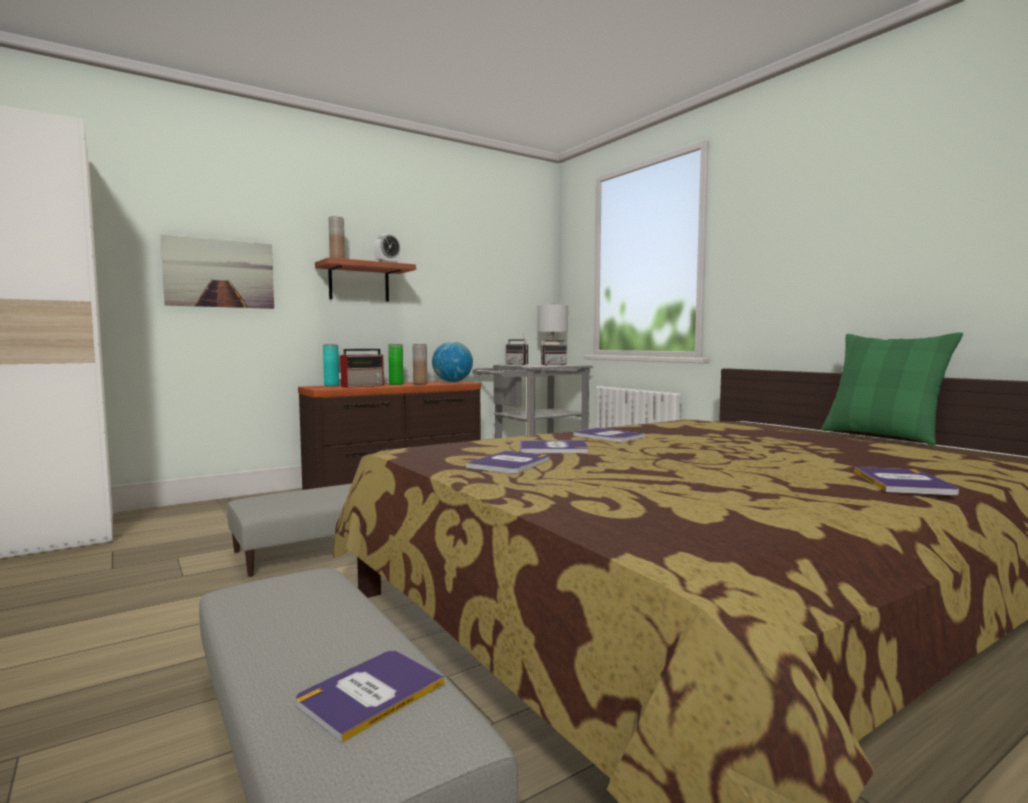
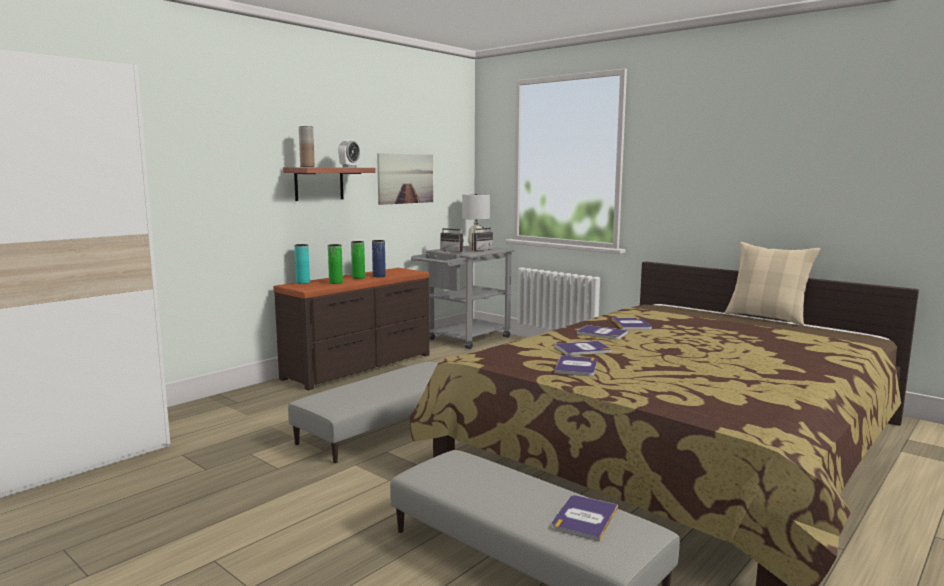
camera: 15 degrees left, 5 degrees up
(219, 273) = (205, 184): picture -> picture (405, 178)
(363, 386) = (336, 282): radio -> green vase
(420, 384) = (379, 276): brown vase -> blue vase
(452, 382) = (401, 271): globe -> none
(882, 436) = (766, 317): green pillow -> beige pillow
(903, 483) = (813, 365): book -> book (631, 324)

